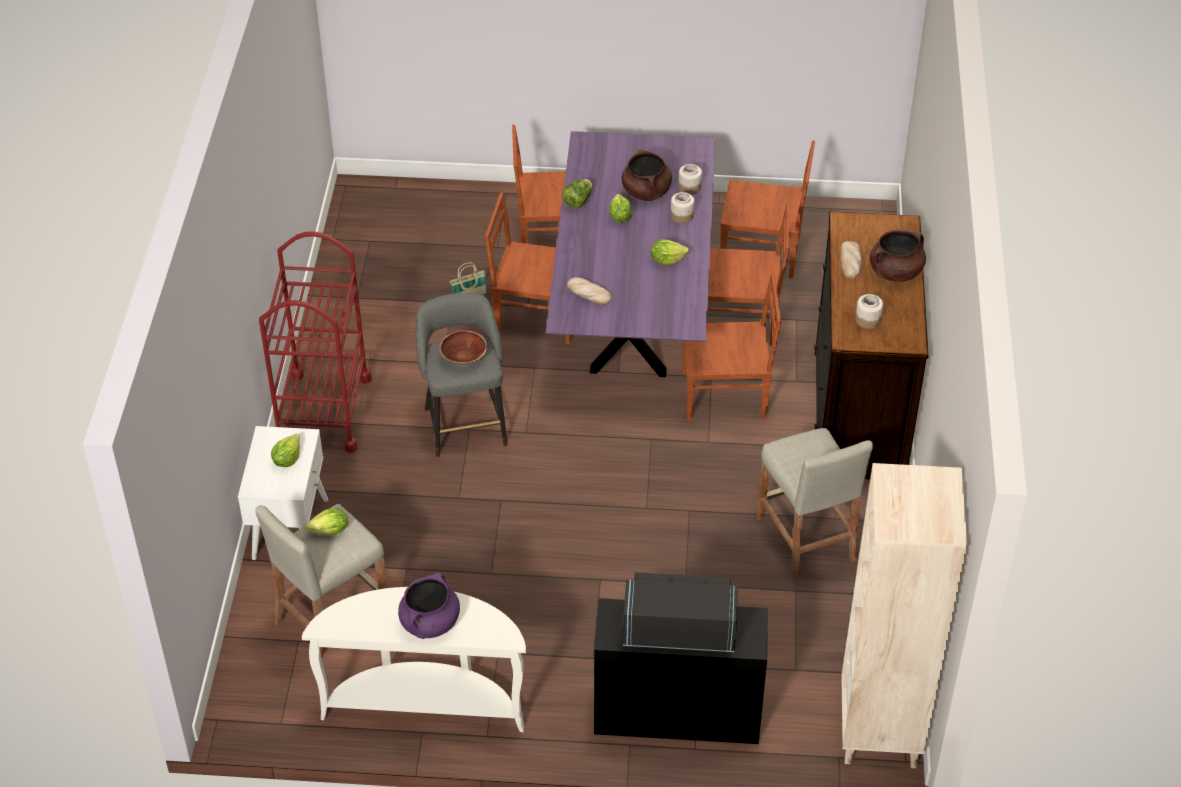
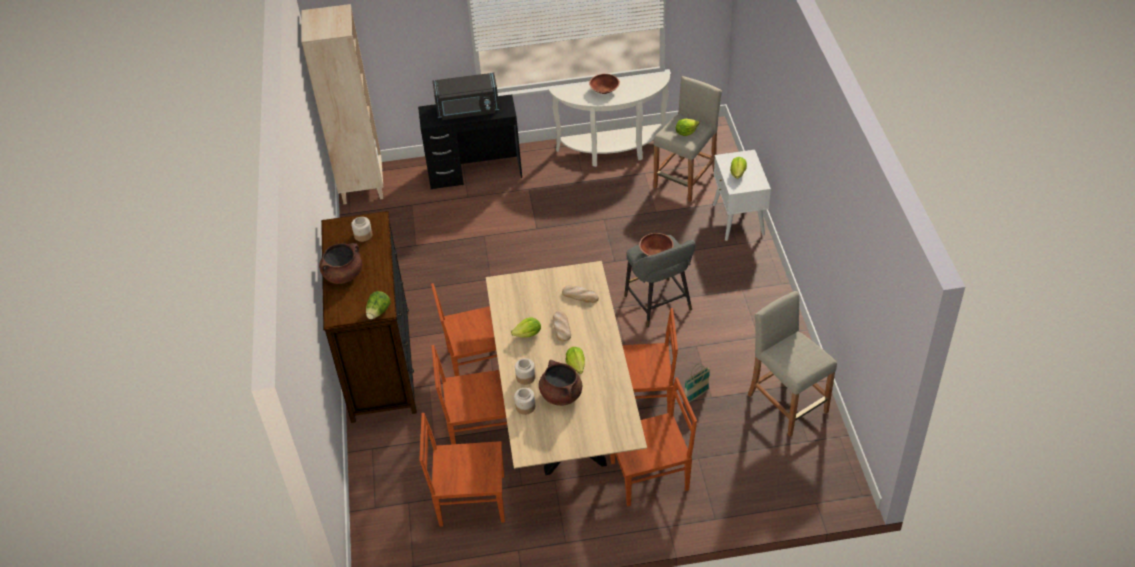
camera: 170 degrees right, 0 degrees up
(323, 411) = (761, 294): red cart -> none
(430, 623) = (604, 90): purple cooking pot -> brown bowl
(578, 201) = (615, 374): lettuce -> lettuce (378, 312)
(633, 315) = (565, 416): purple dining table -> beige dining table
(806, 538) = (411, 276): beige stool -> beige stool (787, 403)
(850, 261) = (377, 277): bread -> bread (561, 327)

